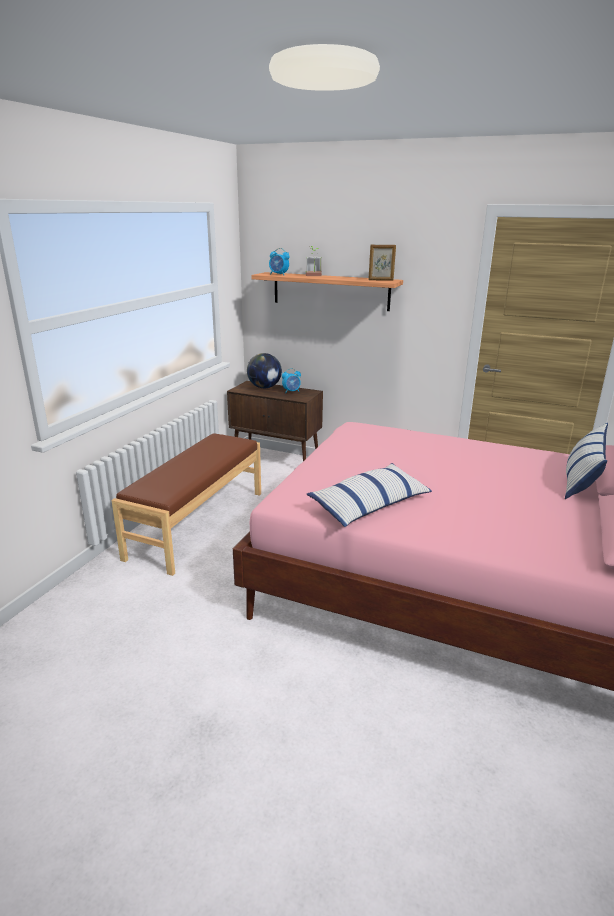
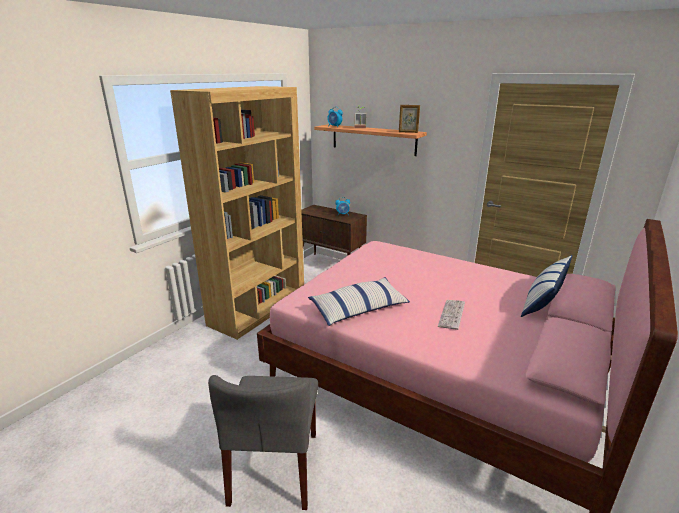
camera: 10 degrees right, 0 degrees up
(197, 523) = (258, 309): brown bench -> brown bookcase
(264, 387) = (324, 210): globe -> none
(289, 720) = (275, 468): none -> grey chair
(485, 503) = (451, 315): none -> keyboard

